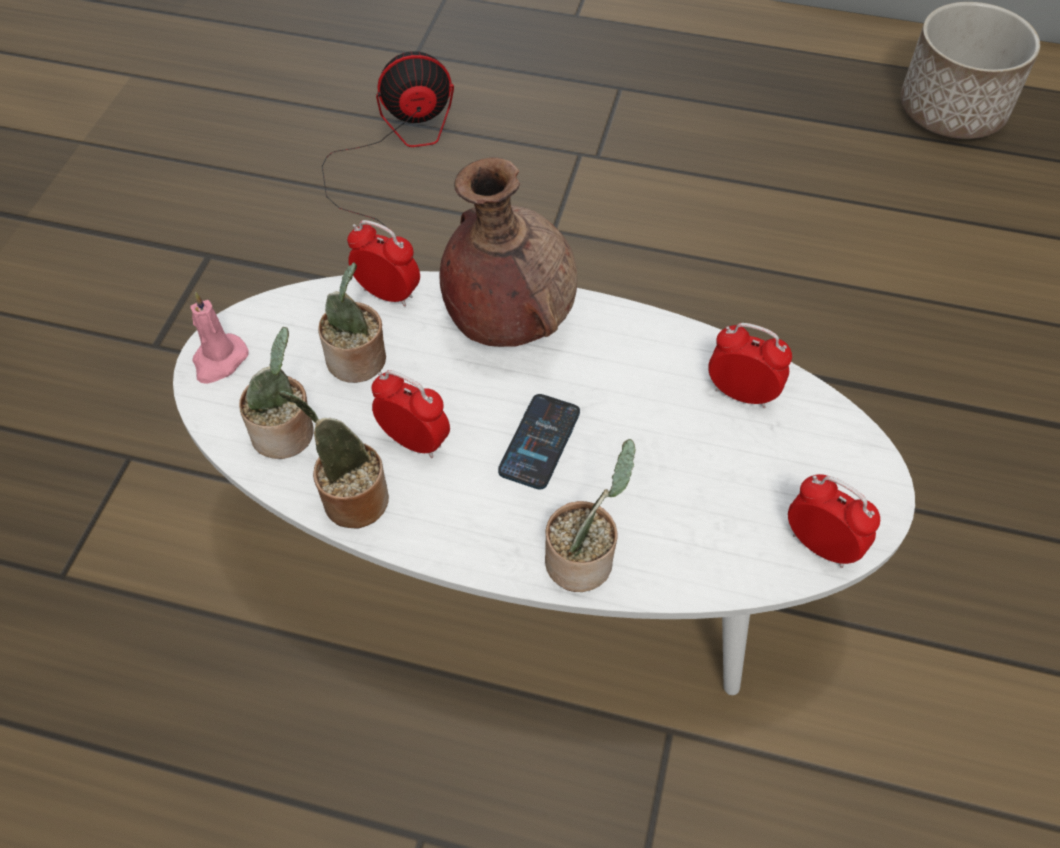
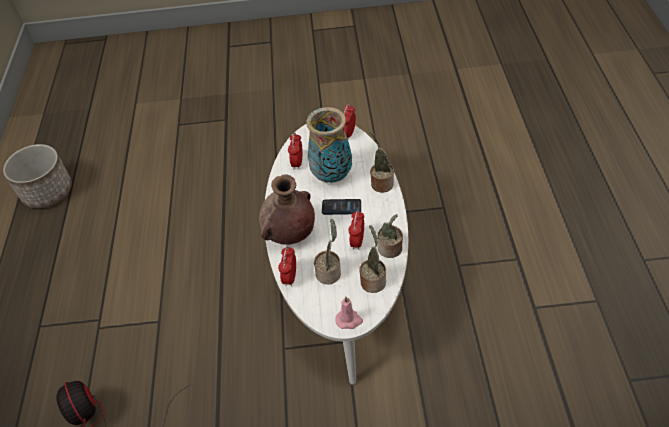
camera: 105 degrees left, 5 degrees down
(659, 453) = (331, 176): none -> vase

